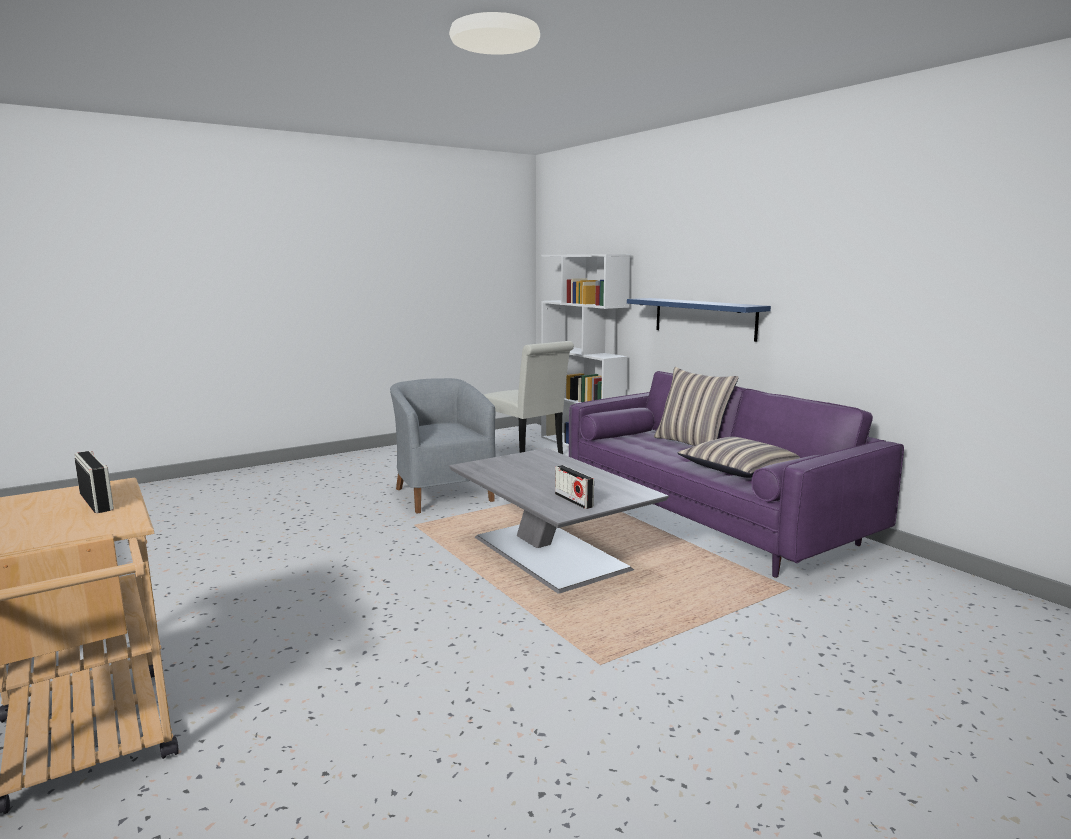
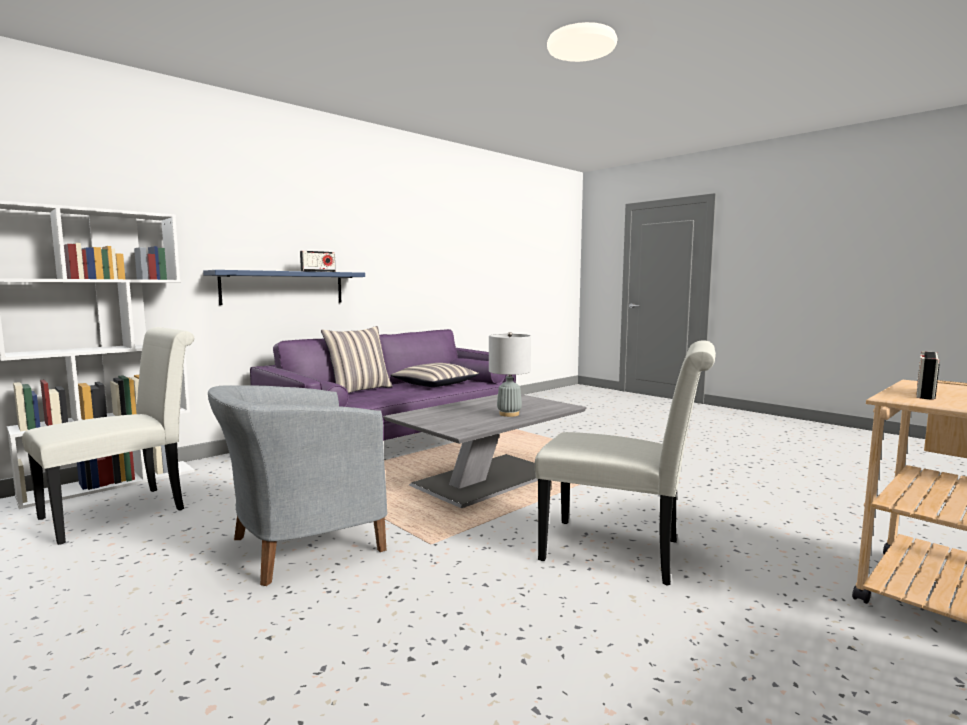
camera: 100 degrees left, 5 degrees down
(340, 589) = (621, 552): none -> white chair
(530, 485) = (509, 414): none -> grey table lamp
(573, 500) = (538, 405): radio -> radio (318, 271)

